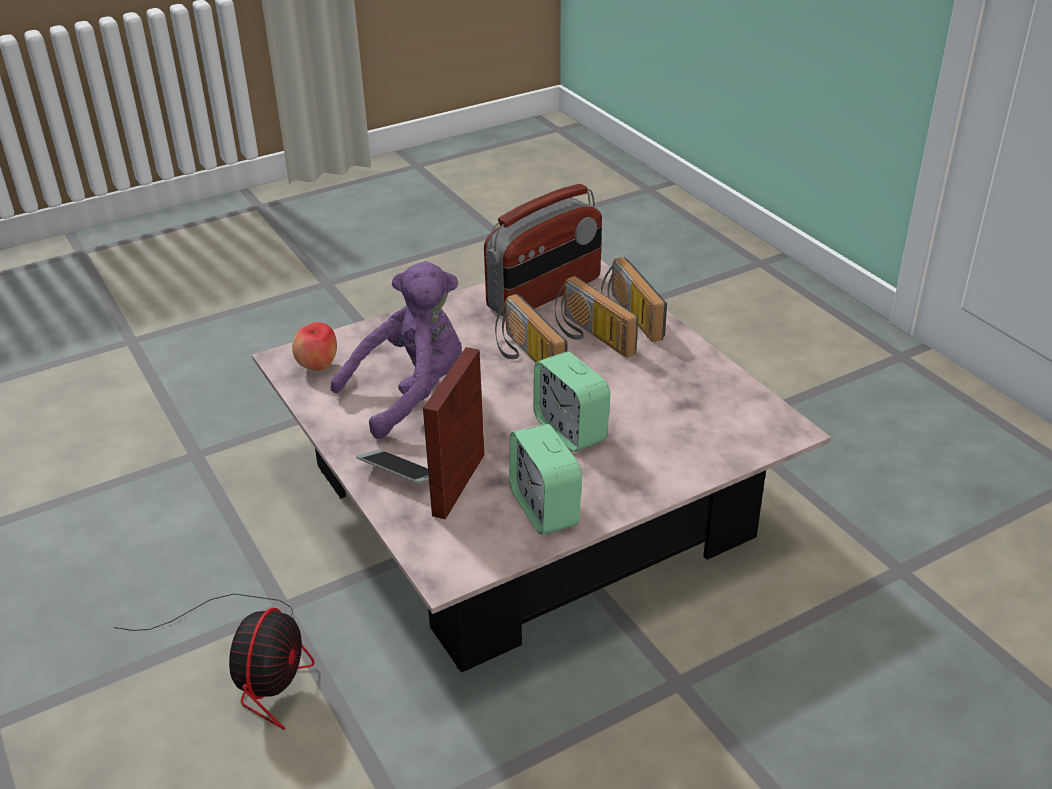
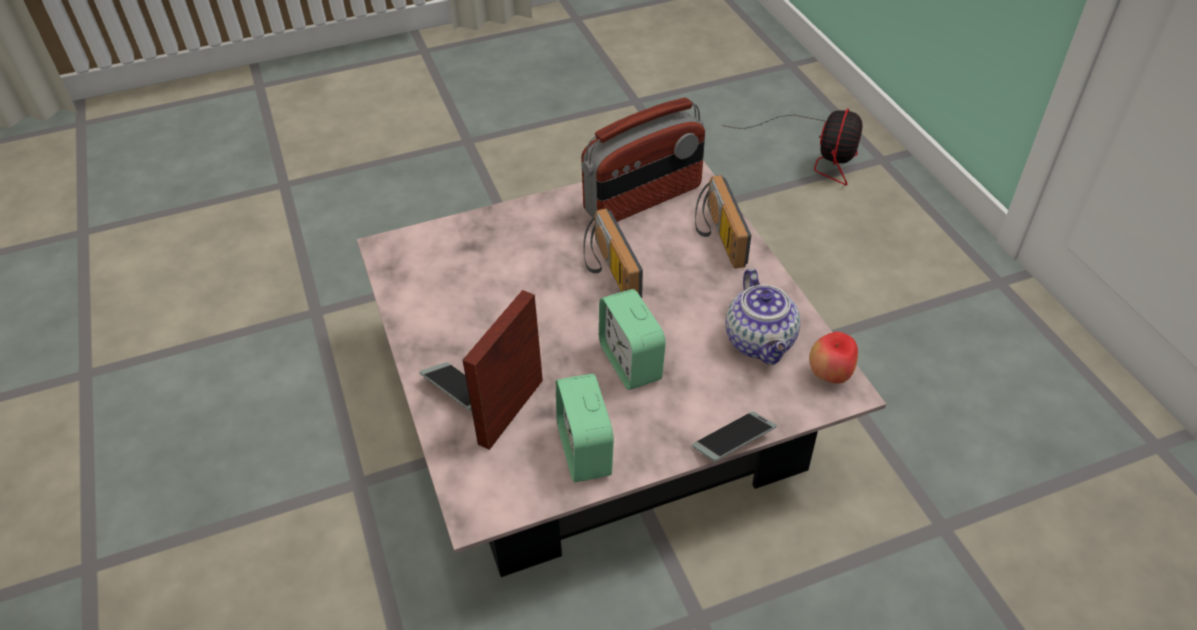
camera: 10 degrees right, 10 degrees up
(255, 665) = (322, 540): fan -> fan (818, 153)
(318, 367) = (412, 260): apple -> apple (830, 375)
(410, 393) = (490, 301): purple plush toy -> none
(589, 336) = (675, 254): radio -> none
(691, 483) = (733, 441): none -> phone
(696, 400) = (761, 343): none -> teapot

